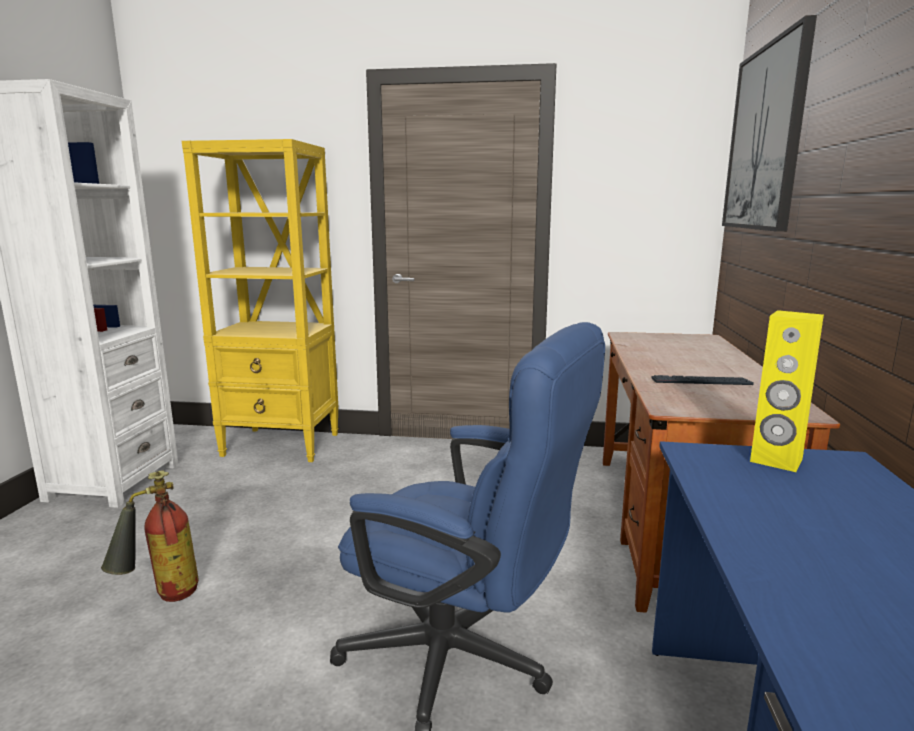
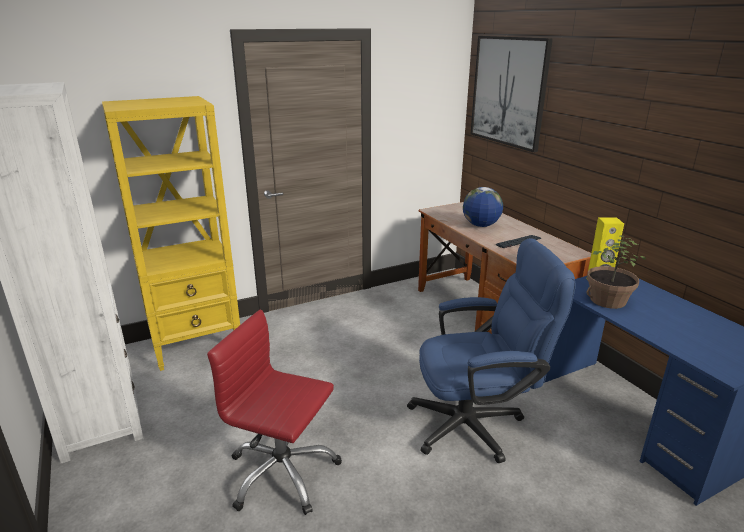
camera: 35 degrees left, 10 degrees up
(161, 598) = (282, 473): fire extinguisher -> red office chair
(672, 357) = (481, 225): none -> globe
(746, 488) = (607, 300): none -> potted plant

